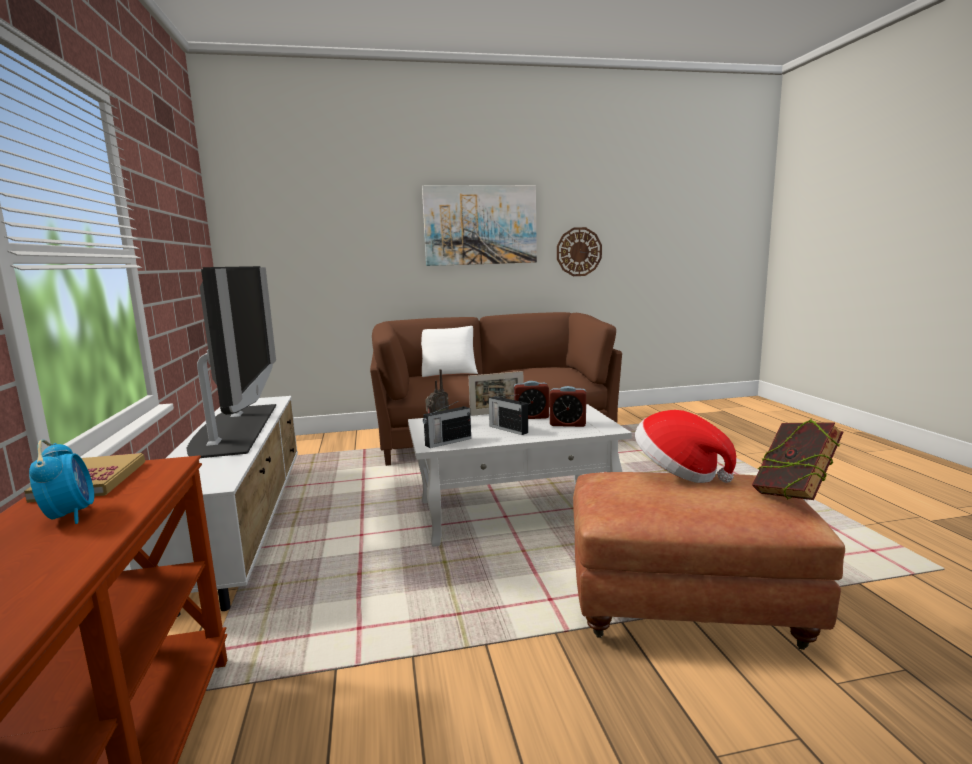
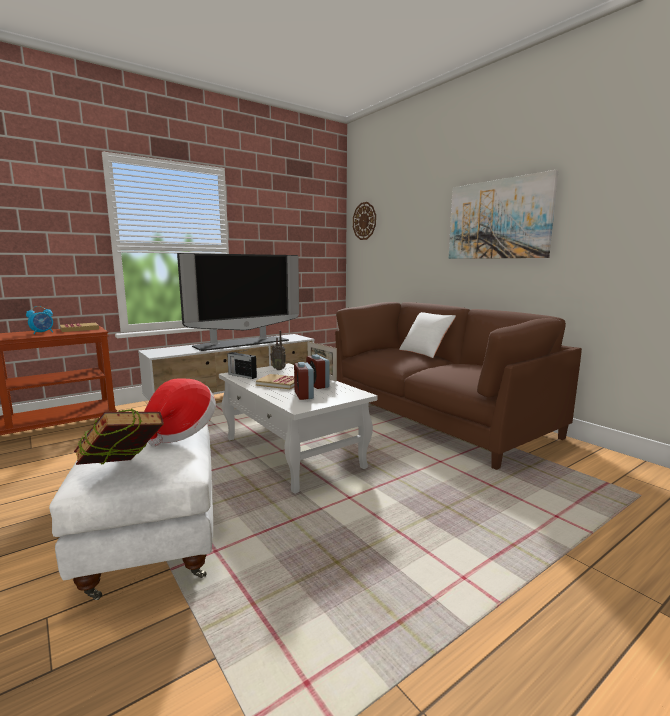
camera: 65 degrees right, 0 degrees up
(507, 429) = (279, 383): radio -> book
(579, 252) = (606, 246): wall clock -> wall clock (364, 221)
(685, 613) = (152, 537): brown ottoman -> white ottoman

